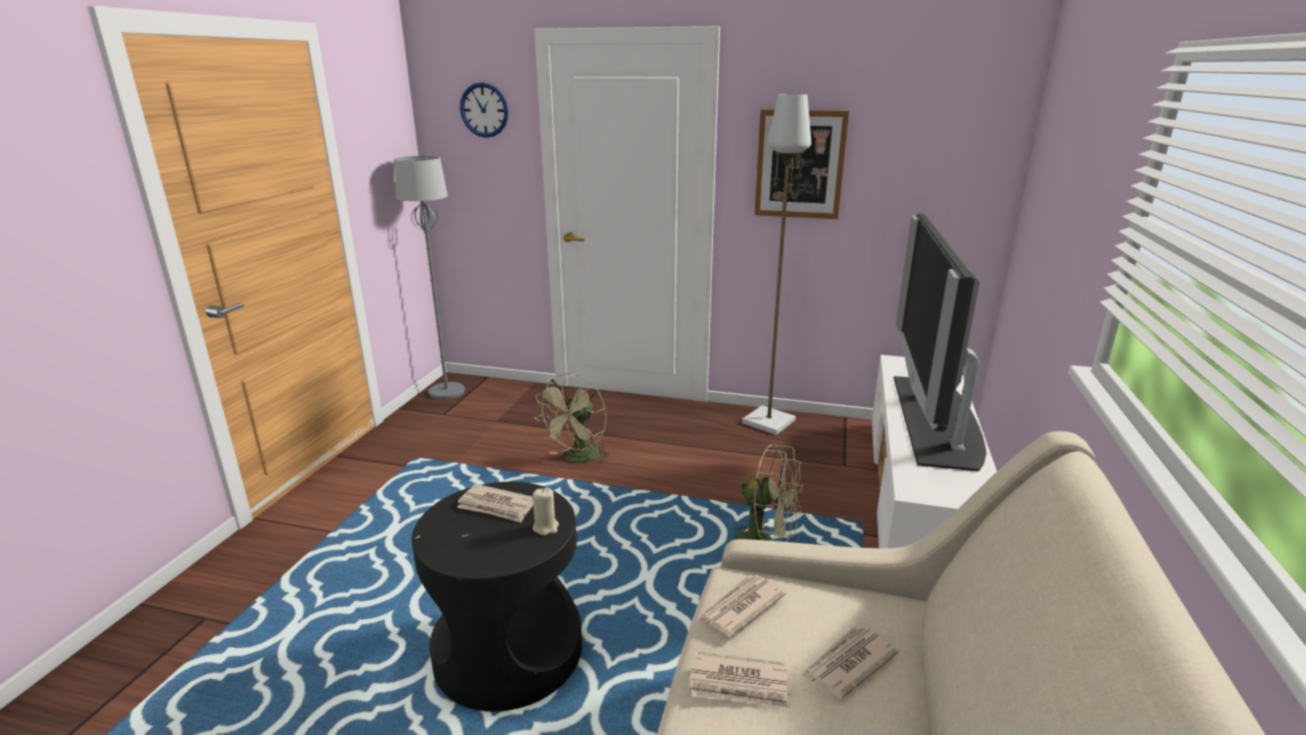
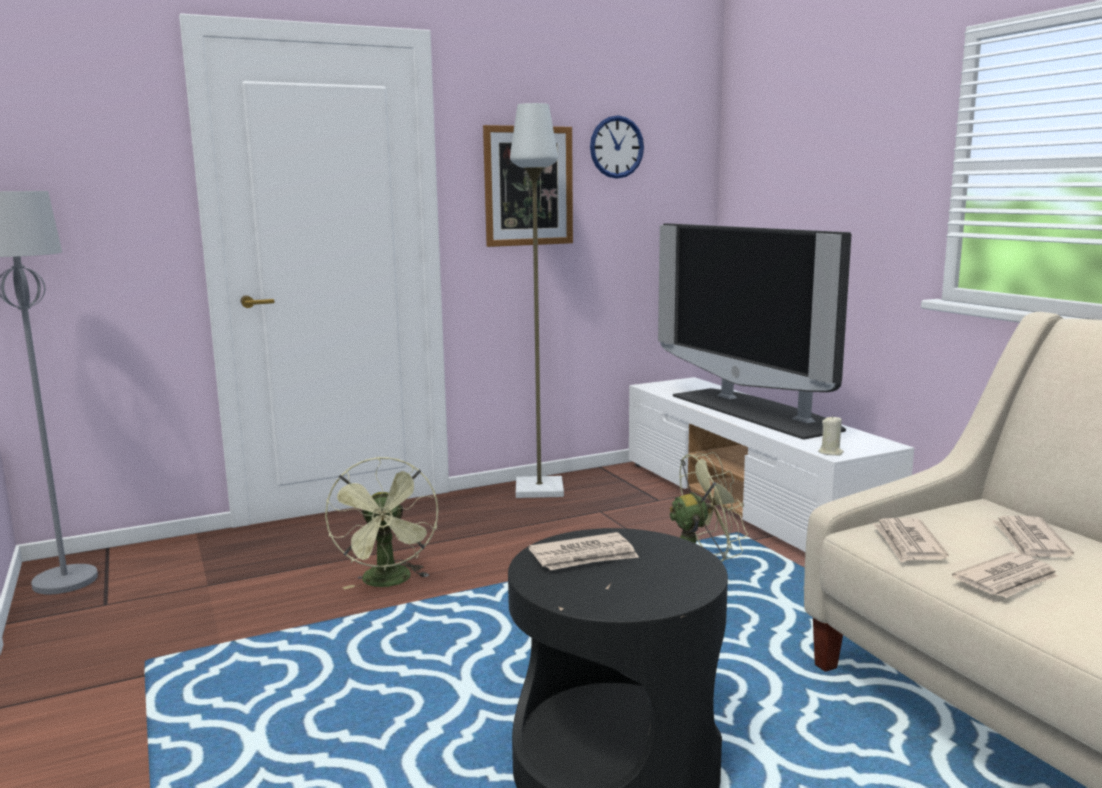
camera: 40 degrees left, 10 degrees down
(484, 110) = (94, 125): wall clock -> wall clock (616, 147)
(546, 527) = (670, 551): beige candle -> beige candle (830, 452)

